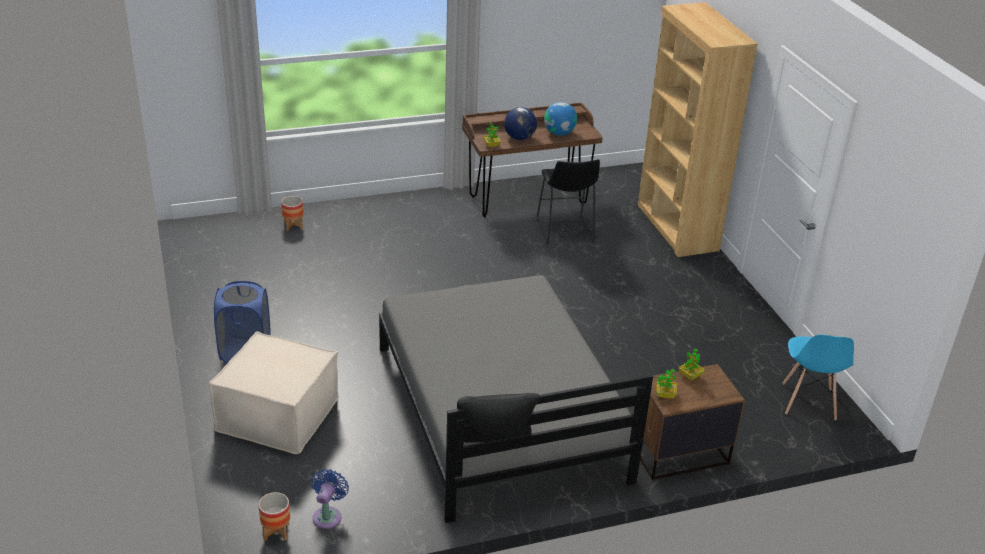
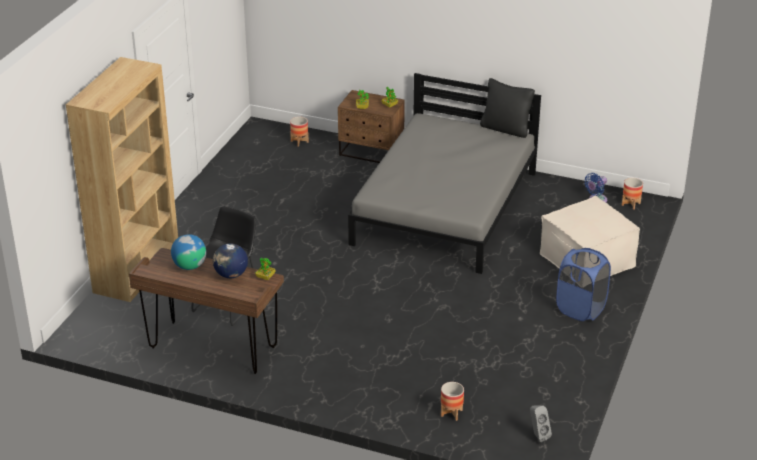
camera: 140 degrees left, 0 degrees up
(210, 236) = (538, 435): none -> grey speaker
(775, 427) = (299, 142): none -> planter
(808, 401) = (259, 144): blue chair -> none

